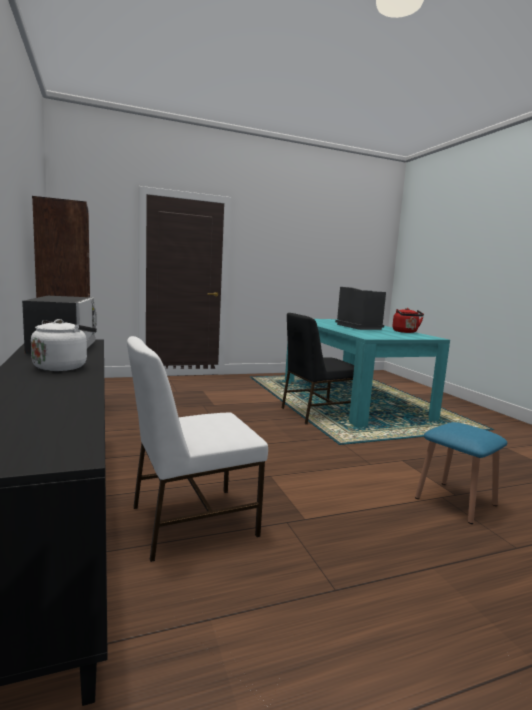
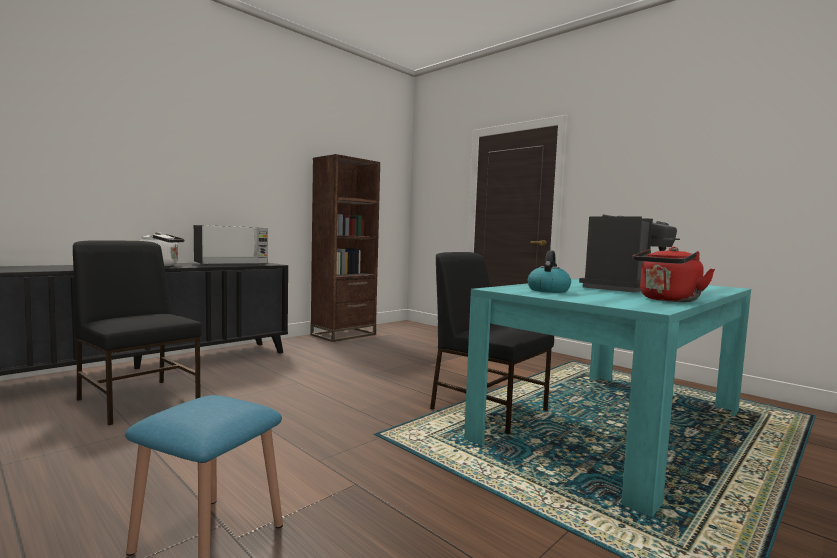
camera: 65 degrees right, 5 degrees down
(191, 521) = (139, 399): white chair -> black chair
(372, 334) = (548, 290): none -> kettle

